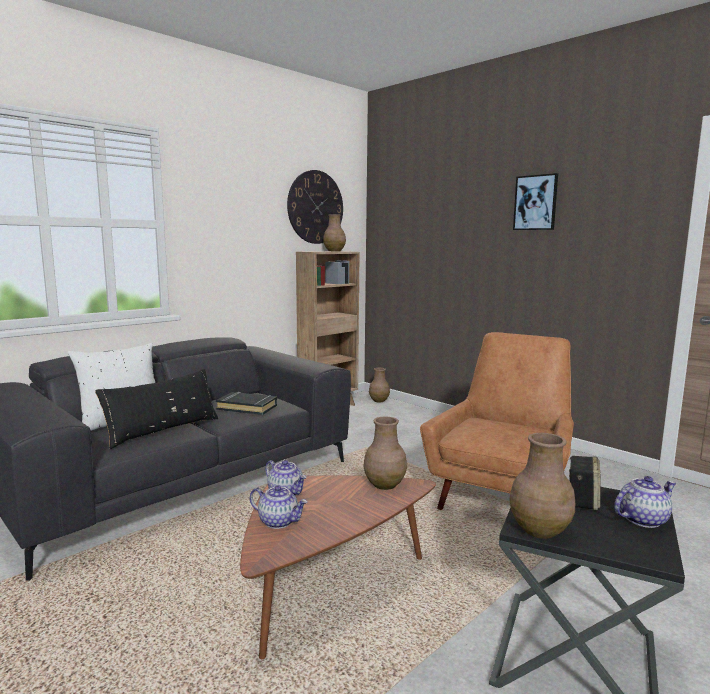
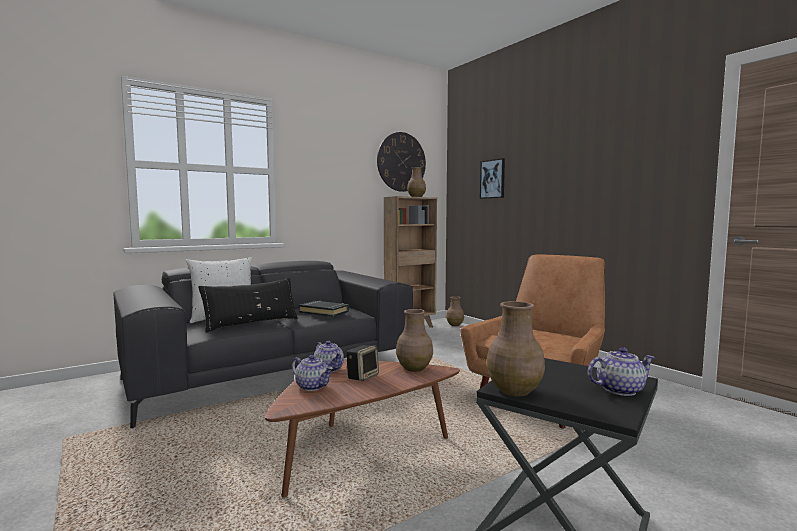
camera: 10 degrees right, 5 degrees down
(535, 202) = (582, 146): picture -> picture (493, 179)
(582, 501) = (568, 374): speaker -> speaker (362, 376)

